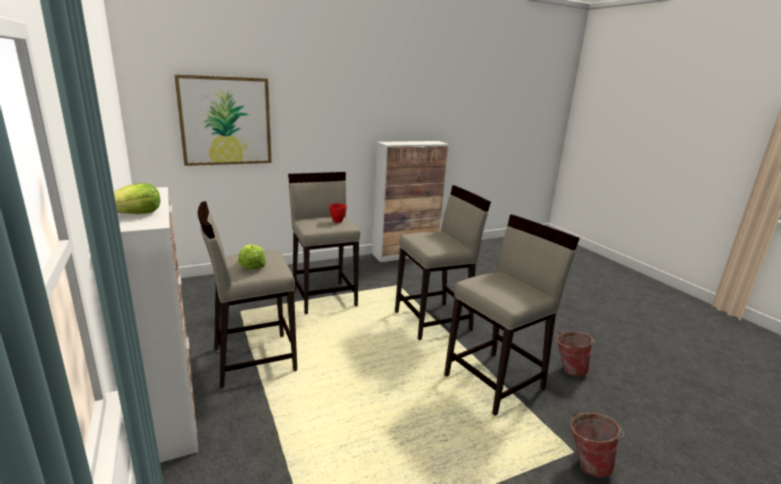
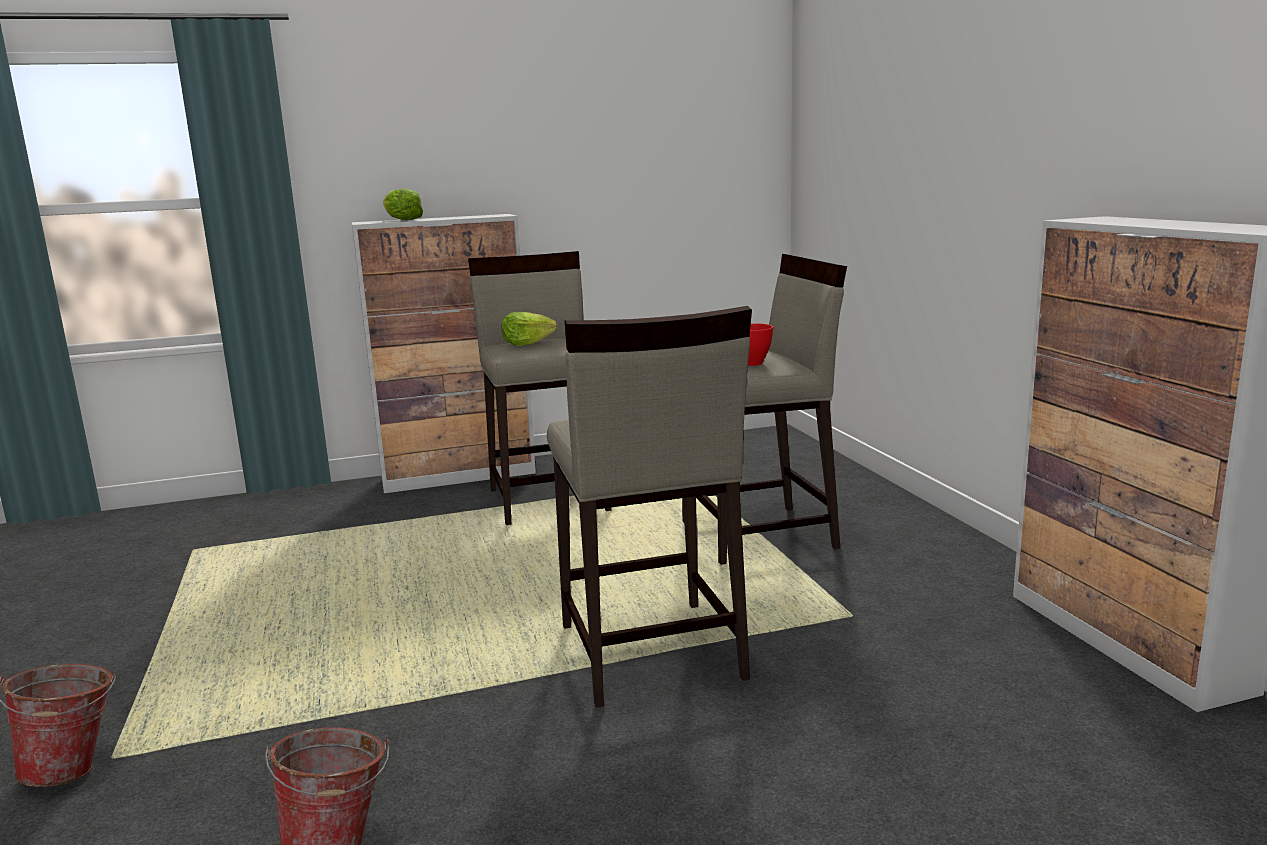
camera: 100 degrees right, 5 degrees down
(226, 121) = (867, 158): picture -> none
(495, 382) = (369, 704): beige stool -> none

